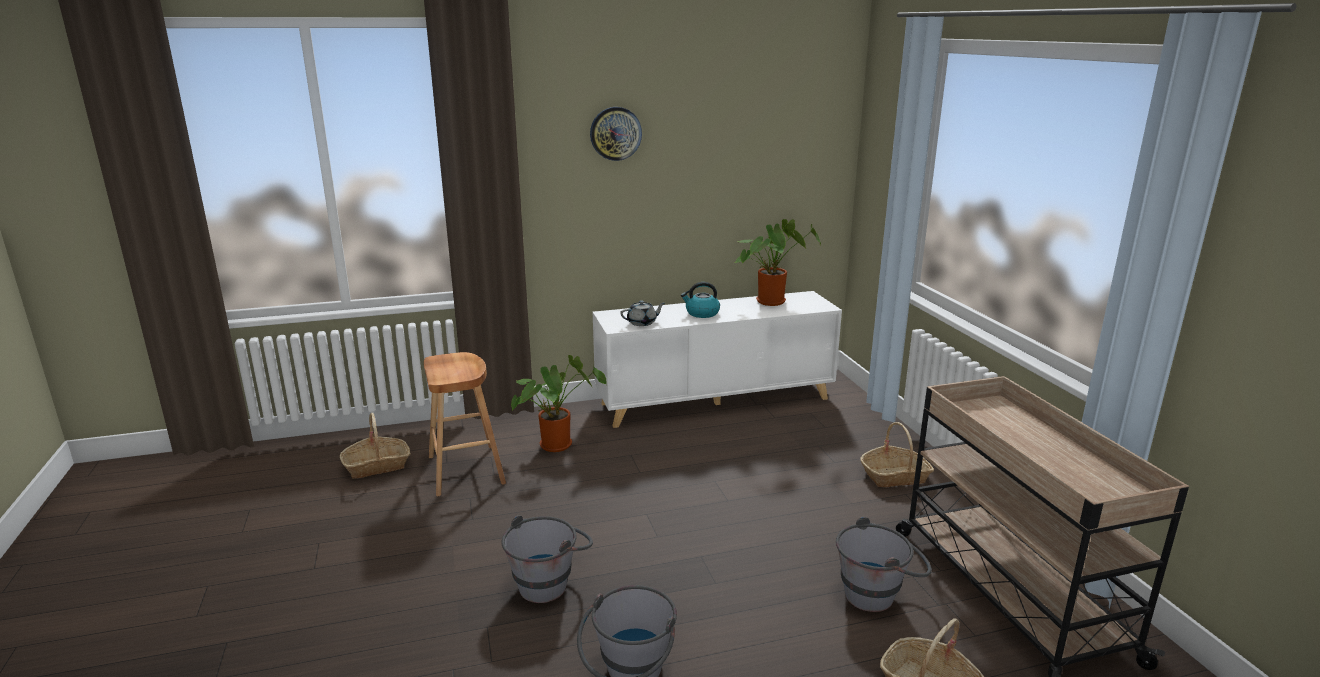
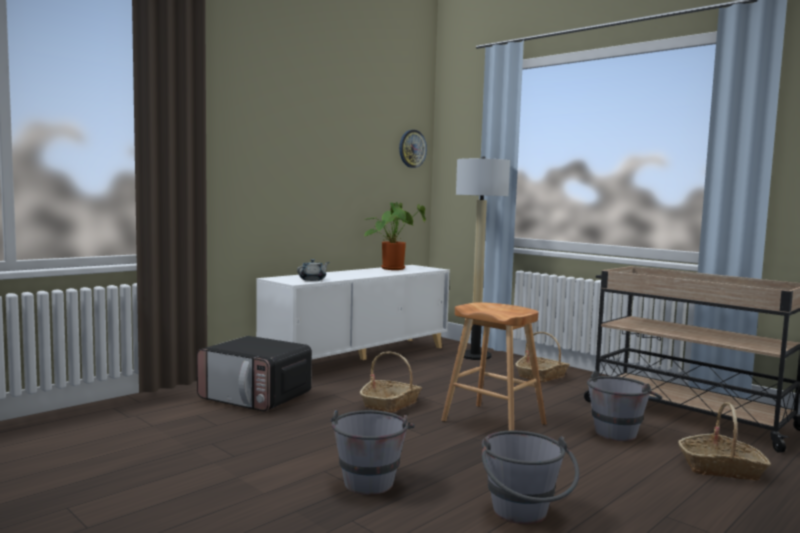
camera: 30 degrees left, 15 degrees down
(377, 466) = (69, 440): basket -> basket (391, 404)
(466, 470) = (182, 427): brown stool -> brown stool (493, 422)
(558, 443) = (255, 397): potted plant -> microwave
(615, 133) = (276, 116): wall clock -> wall clock (412, 148)
(701, 313) = (352, 274): kettle -> none
(852, 421) = (475, 356): none -> floor lamp

